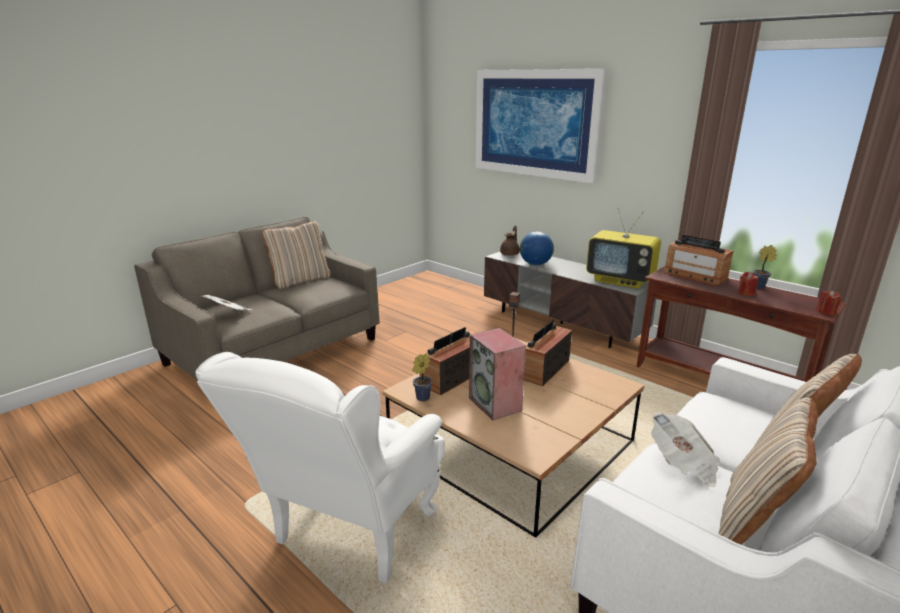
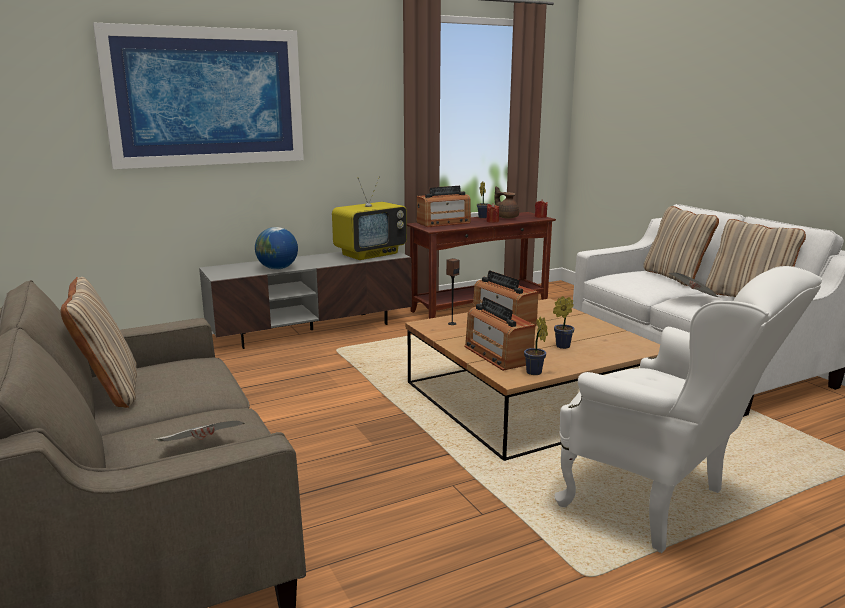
camera: 70 degrees left, 5 degrees down
(496, 404) = (561, 346): speaker -> potted plant
(510, 254) = (224, 271): brown teapot -> brown teapot (506, 217)

